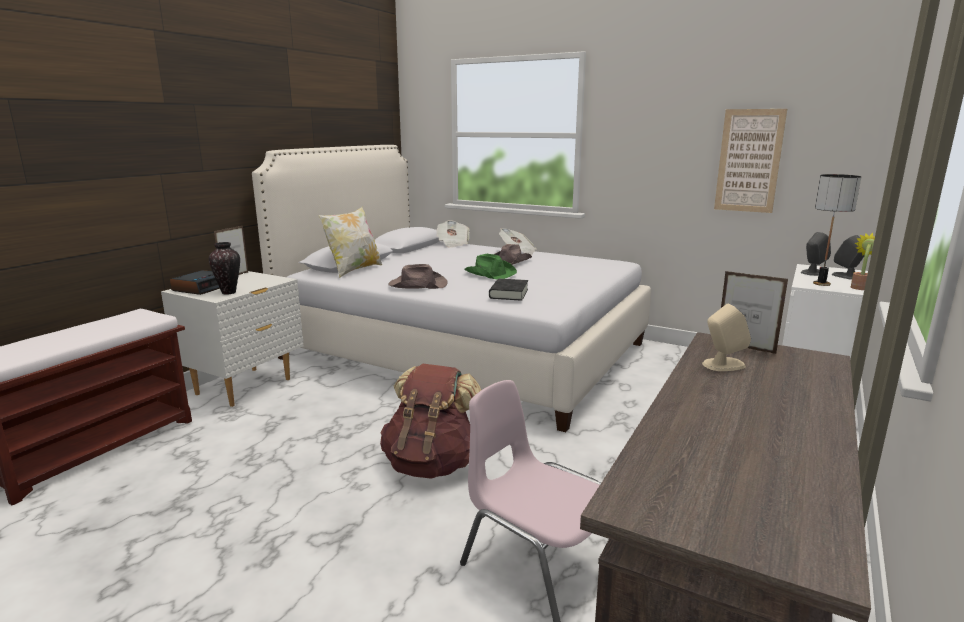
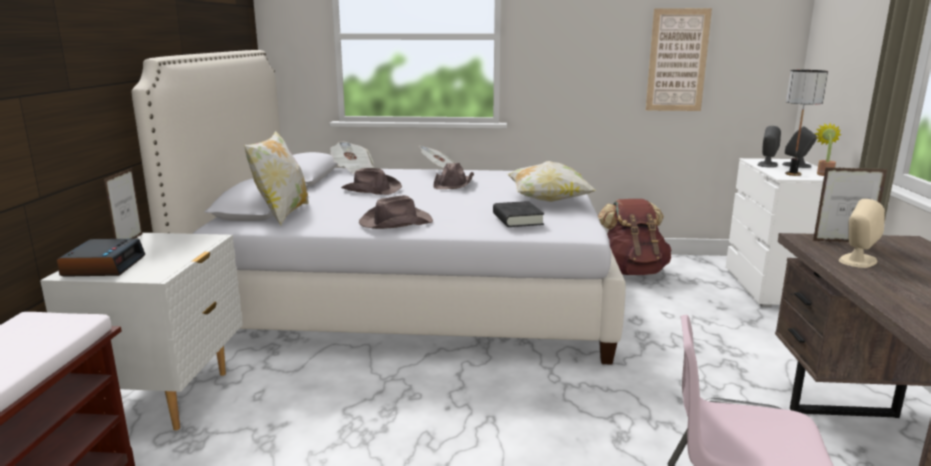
camera: 25 degrees left, 0 degrees up
(229, 292) = (162, 266): vase -> none
(431, 464) = (518, 436): brown backpack -> brown backpack (631, 271)
(441, 259) = (371, 189): none -> brown hat
(490, 273) = (457, 199): green hat -> none
(564, 283) = (548, 201): none -> pillow

